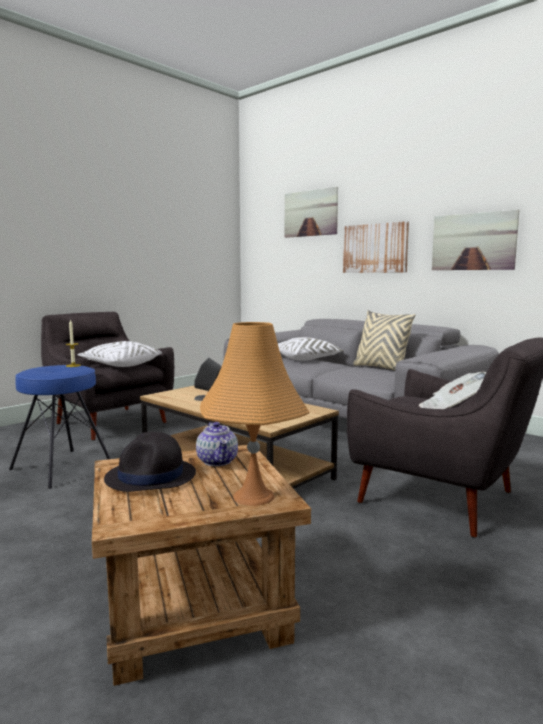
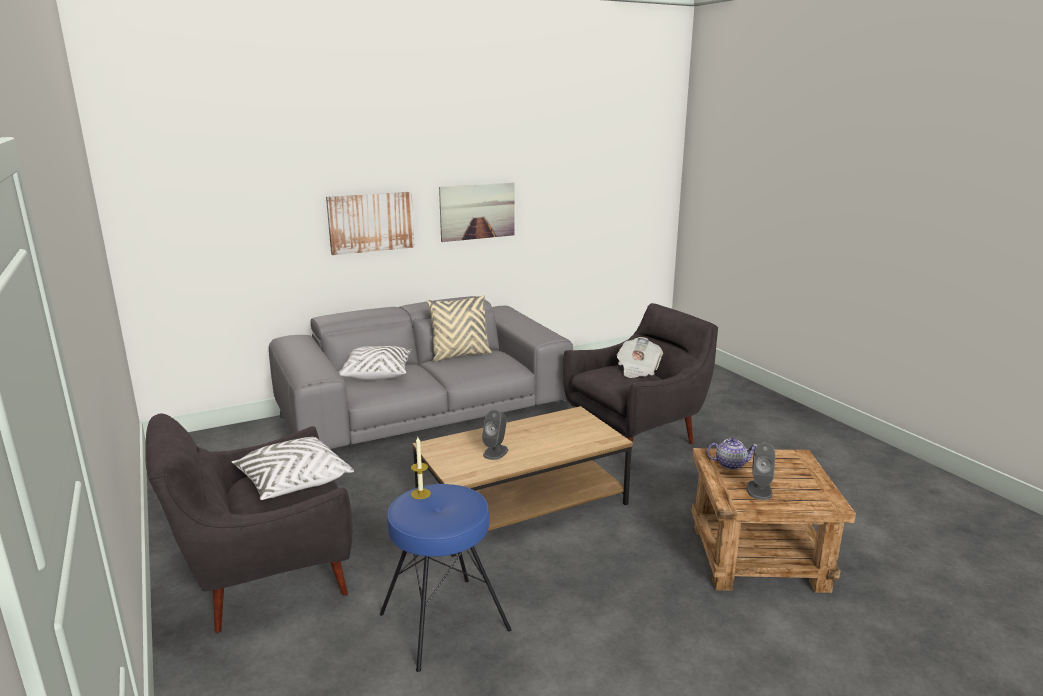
camera: 70 degrees left, 10 degrees up
(151, 477) = (759, 490): black hat -> grey speaker
(253, 496) = (794, 461): orange table lamp -> none
(310, 213) = (262, 178): picture -> none

